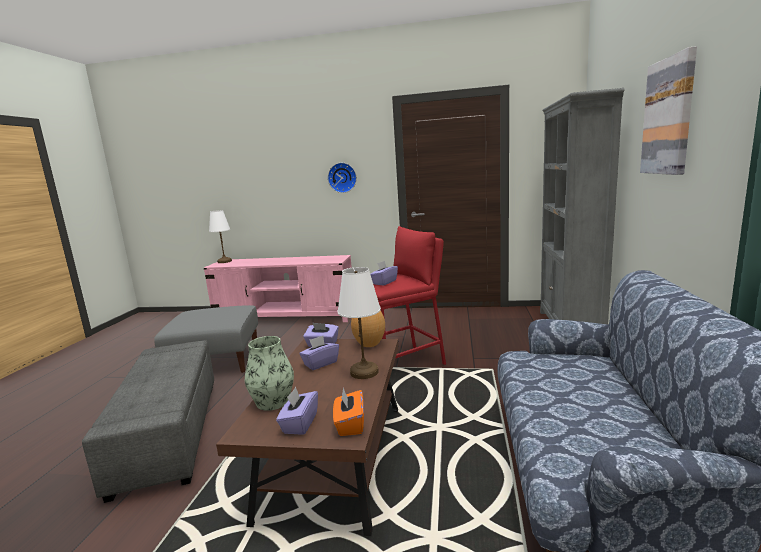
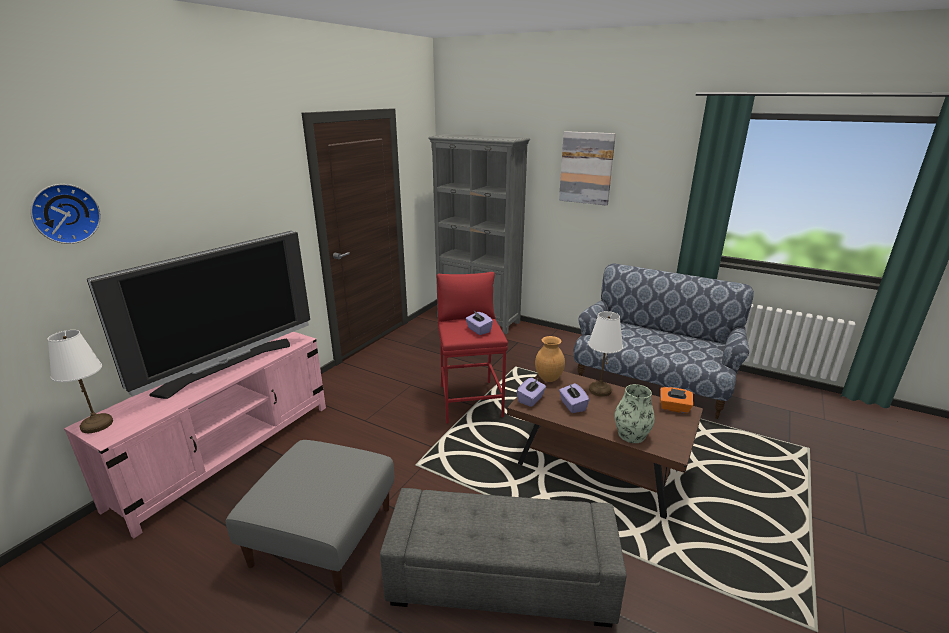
camera: 70 degrees left, 10 degrees up
(291, 260) = (228, 366): none -> television
(299, 424) = (668, 426): purple tissue box -> none
(342, 177) = (257, 226): wall clock -> wall clock (64, 213)

